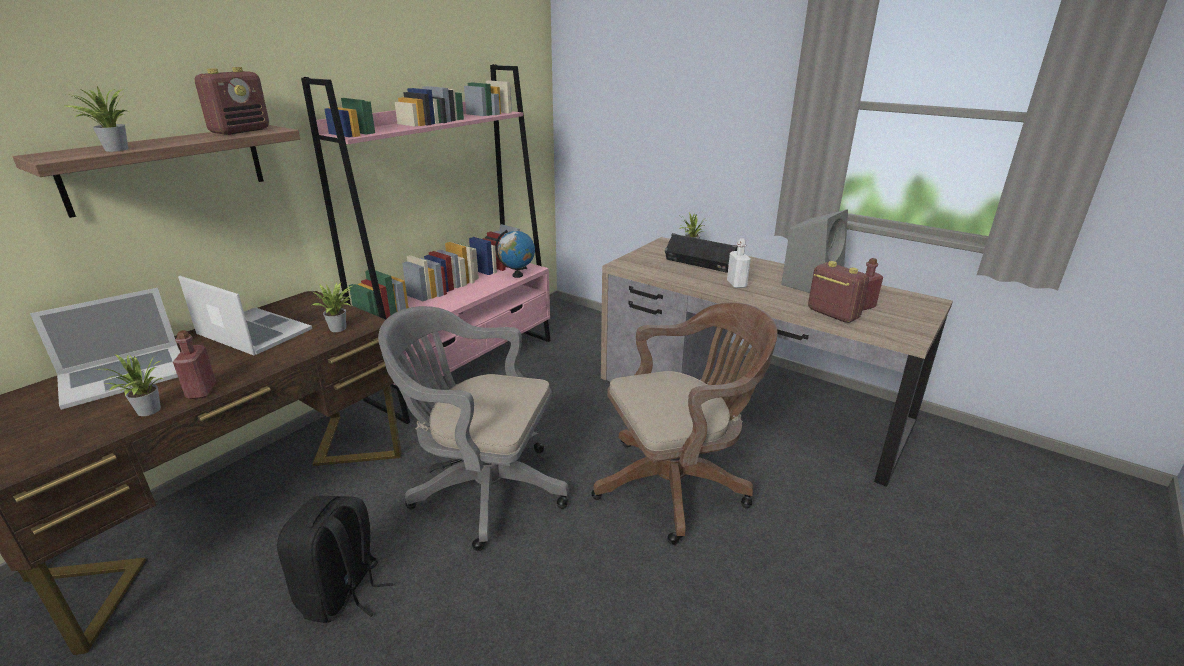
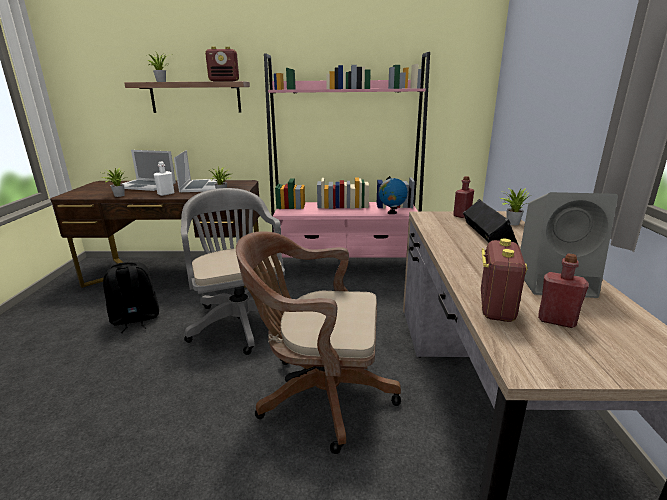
camera: 55 degrees right, 5 degrees down
(201, 391) = (140, 196): red bottle -> red bottle (462, 215)
(678, 484) = (318, 394): brown office chair -> brown office chair turned 150 degrees clockwise
(736, 284) = (473, 253): white bottle -> white bottle (166, 194)

